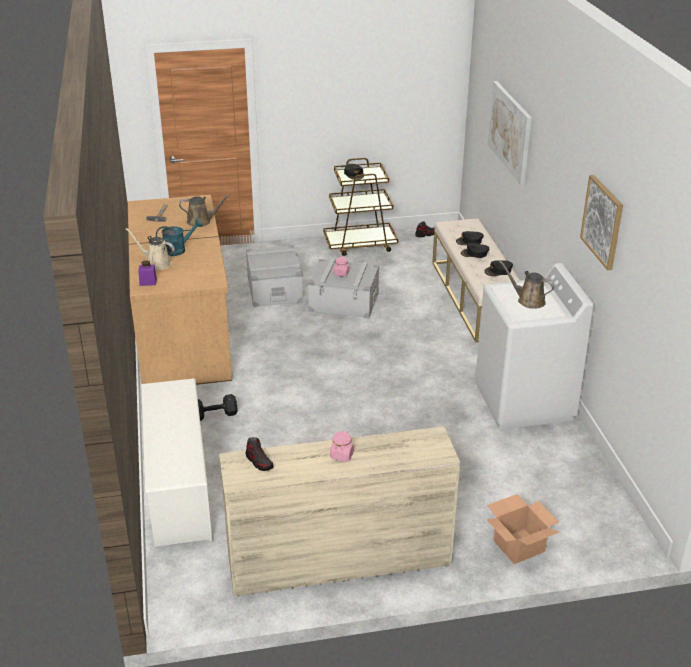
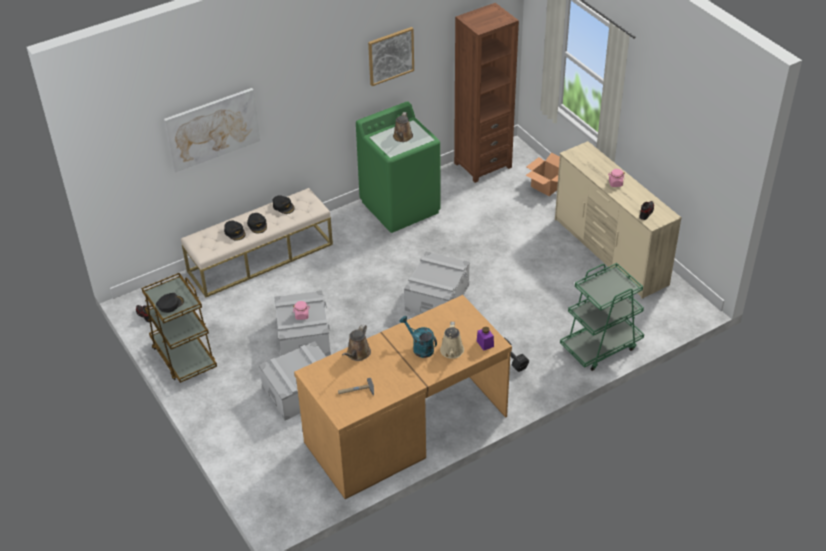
camera: 110 degrees left, 10 degrees up
(178, 488) = (600, 346): white shoe rack -> green cart
(201, 221) = (357, 354): brown watering can -> brown watering can turned 135 degrees counterclockwise
(346, 390) = (437, 297): none -> grey storage box
(524, 402) = (400, 207): white washing machine -> green washing machine
(593, 496) = (482, 165): none -> brown bookcase

